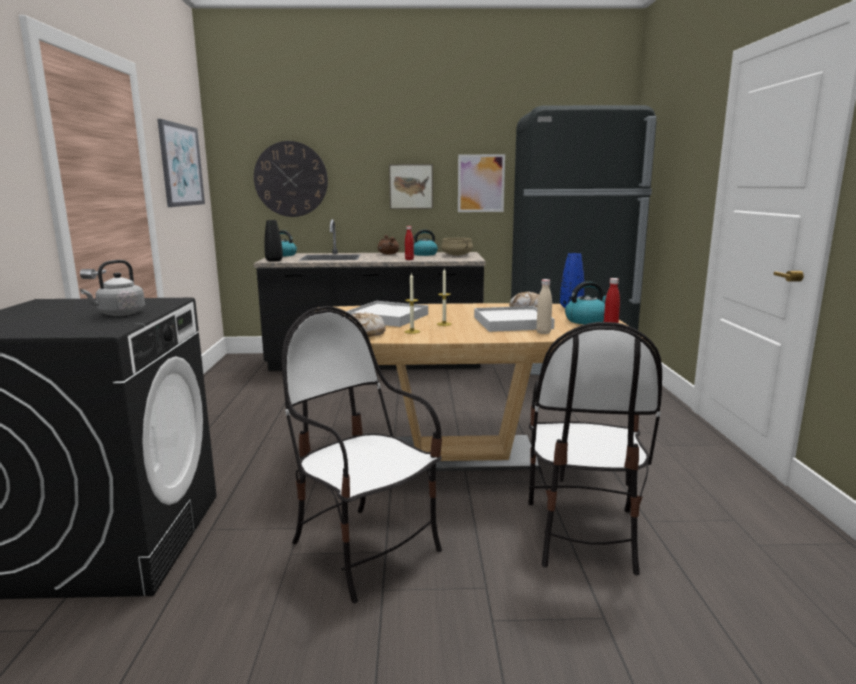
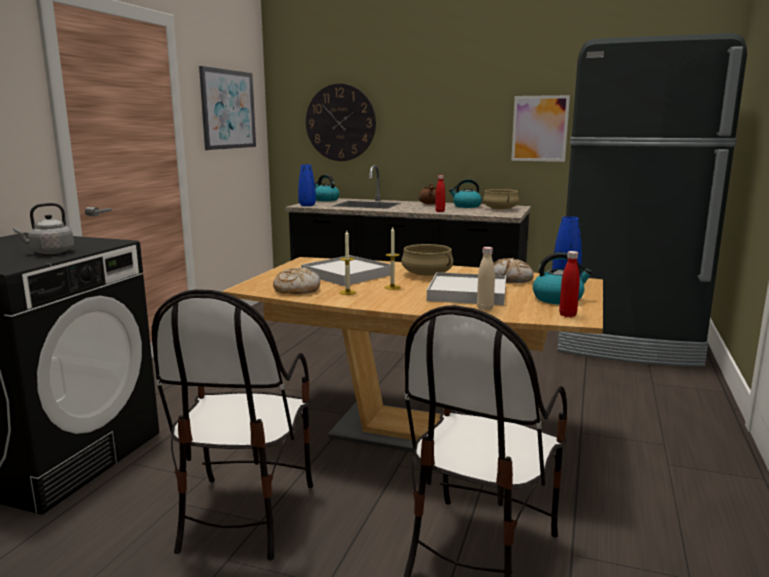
camera: 20 degrees right, 0 degrees up
(274, 260) = (307, 205): black vase -> blue vase
(365, 550) = (243, 514): chair -> chair turned 150 degrees counterclockwise
(411, 186) = (461, 131): picture -> none
(457, 311) = (427, 274): none -> beige cooking pot

